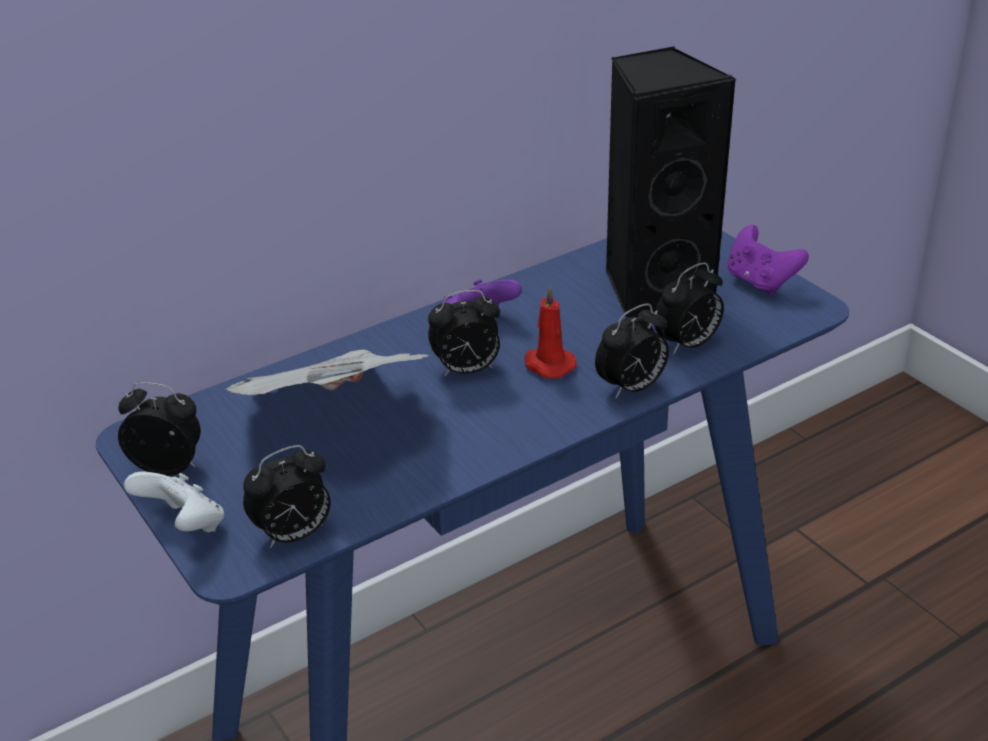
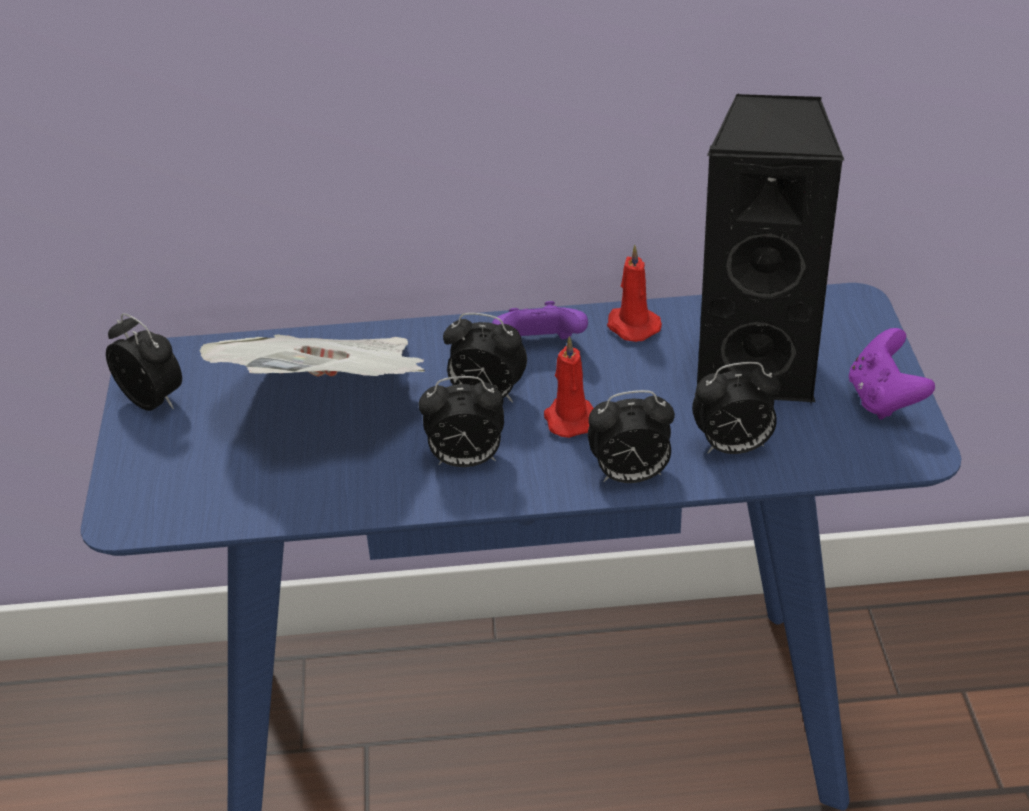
camera: 30 degrees right, 5 degrees up
(184, 526) = (120, 464): white game controller -> none
(293, 535) = (197, 510): alarm clock -> alarm clock (465, 460)
(534, 288) = (631, 325): none -> red candle

